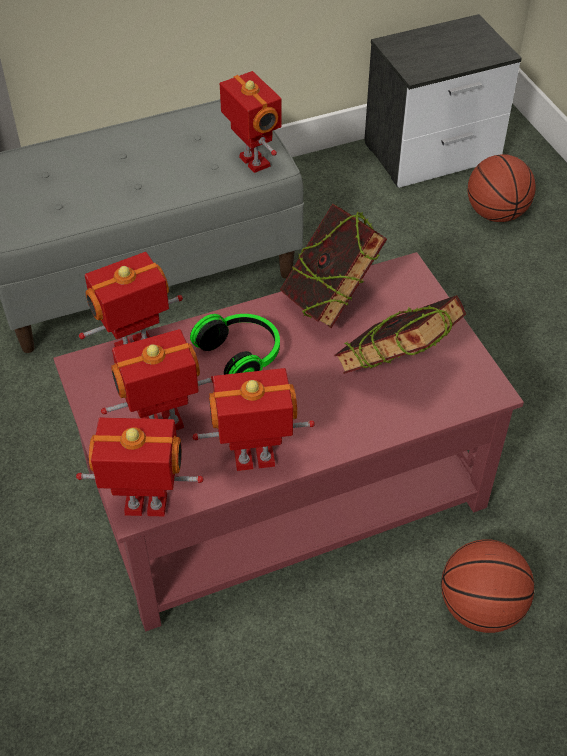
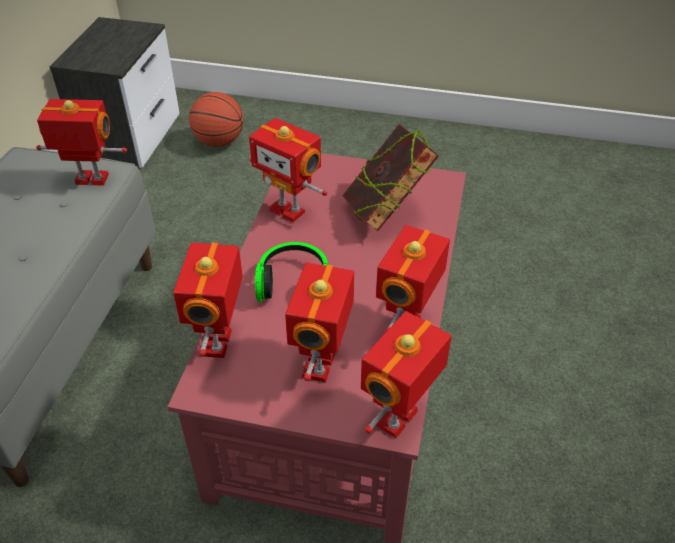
camera: 55 degrees left, 5 degrees down
(330, 301) = (288, 210): book -> toy robot
(480, 608) = (518, 329): basketball -> none

